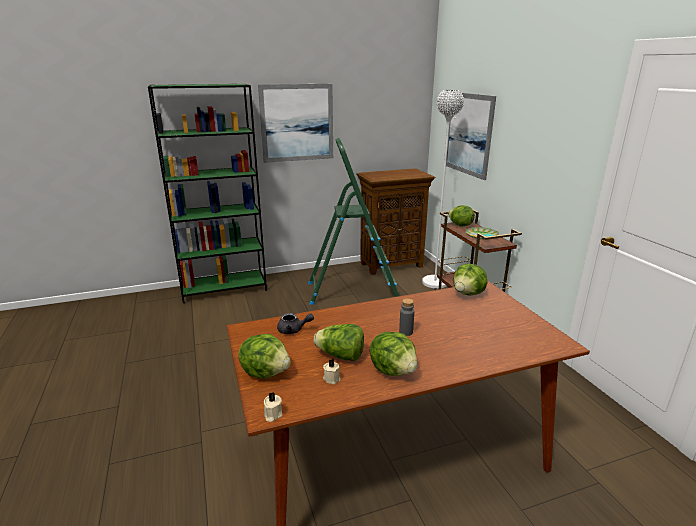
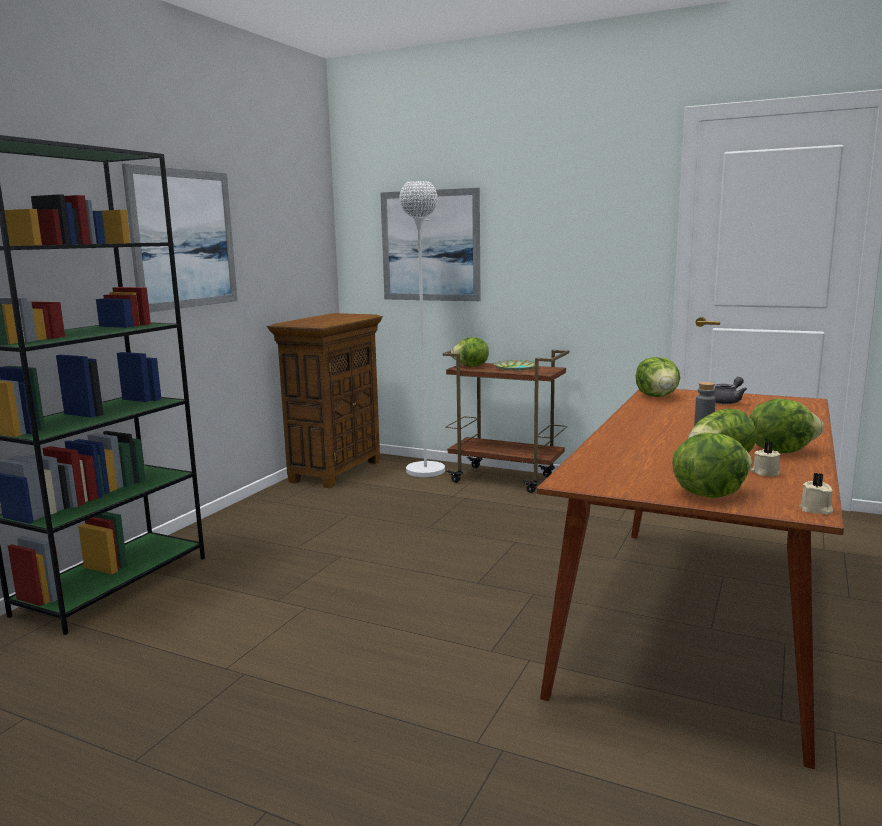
camera: 45 degrees left, 10 degrees down
(293, 330) = (618, 463): grey teapot -> grey teapot (727, 401)
(353, 291) = (343, 512): green step ladder -> none

